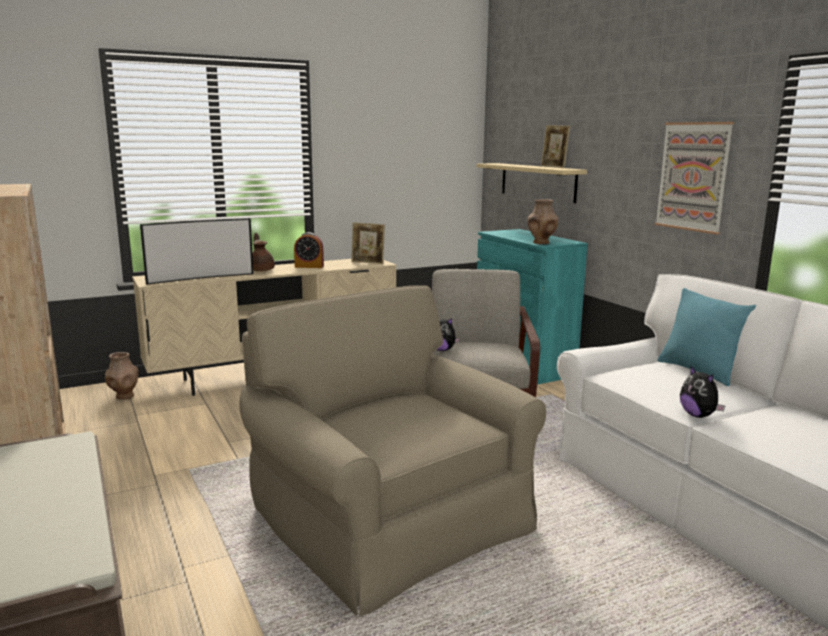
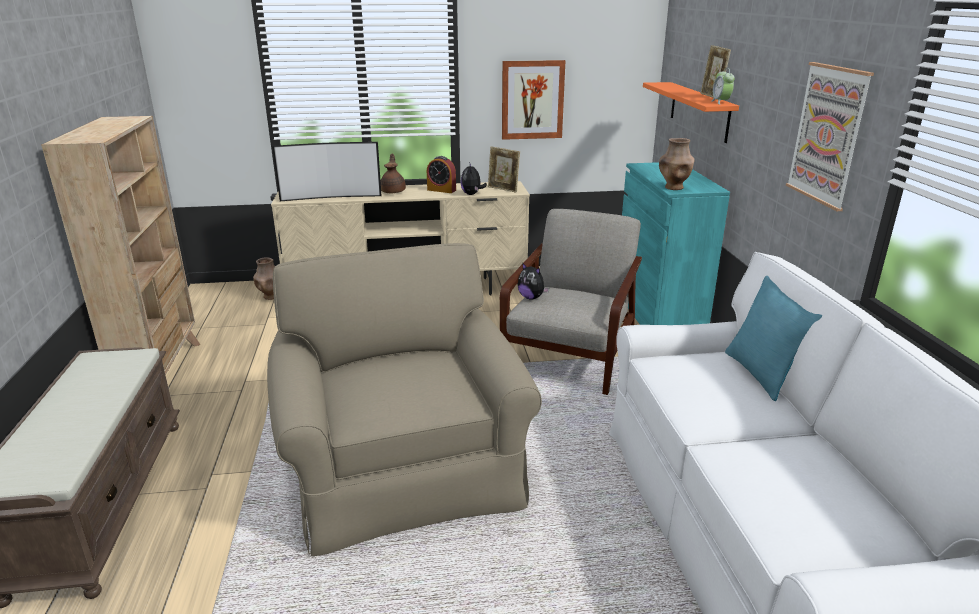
camera: 20 degrees right, 10 degrees up
(378, 181) = (532, 100): none -> picture
(537, 182) = (699, 111): beige shelf -> orange shelf
(569, 168) = (720, 102): none -> alarm clock
(698, 415) = (705, 433): plush toy -> plush toy (472, 194)

